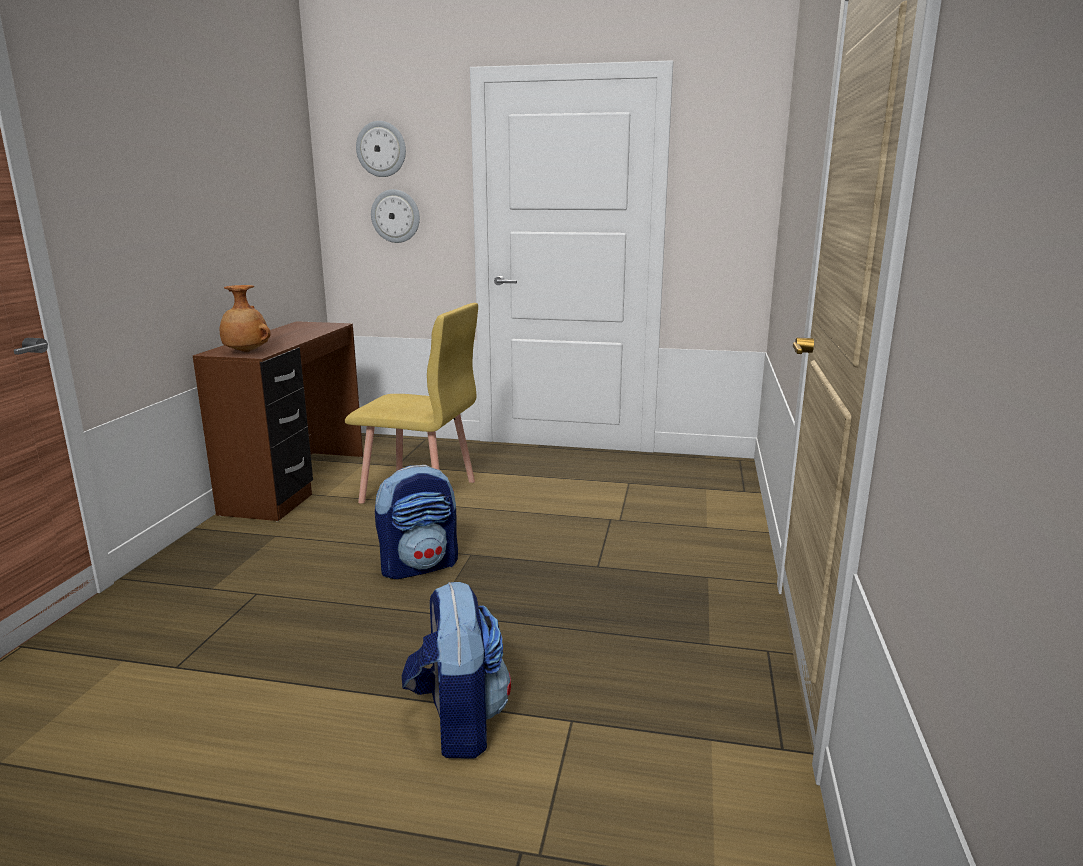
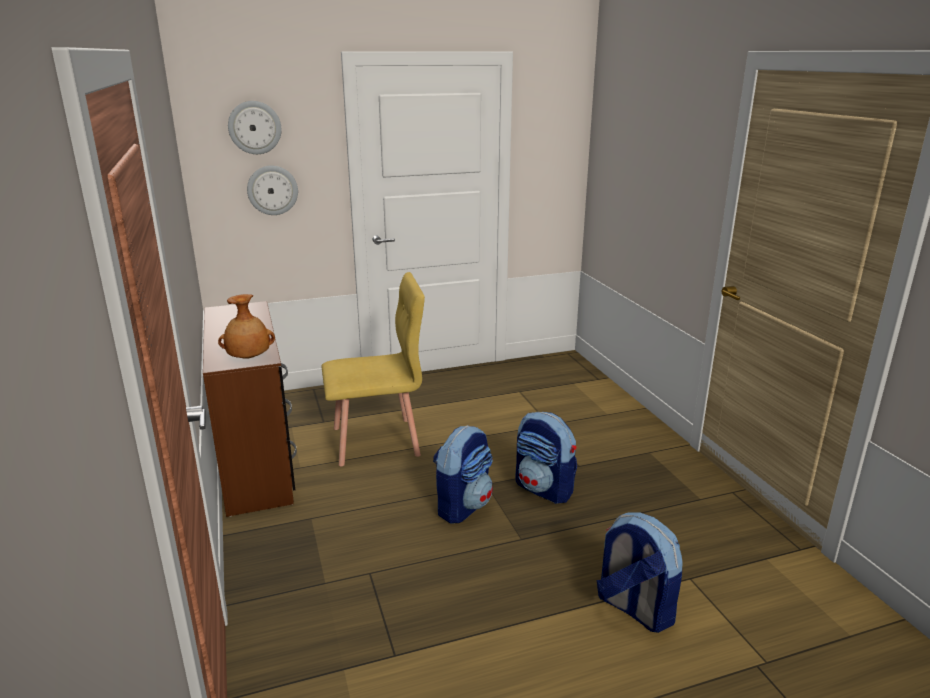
camera: 30 degrees left, 5 degrees up
(526, 576) = (544, 489): none -> backpack

